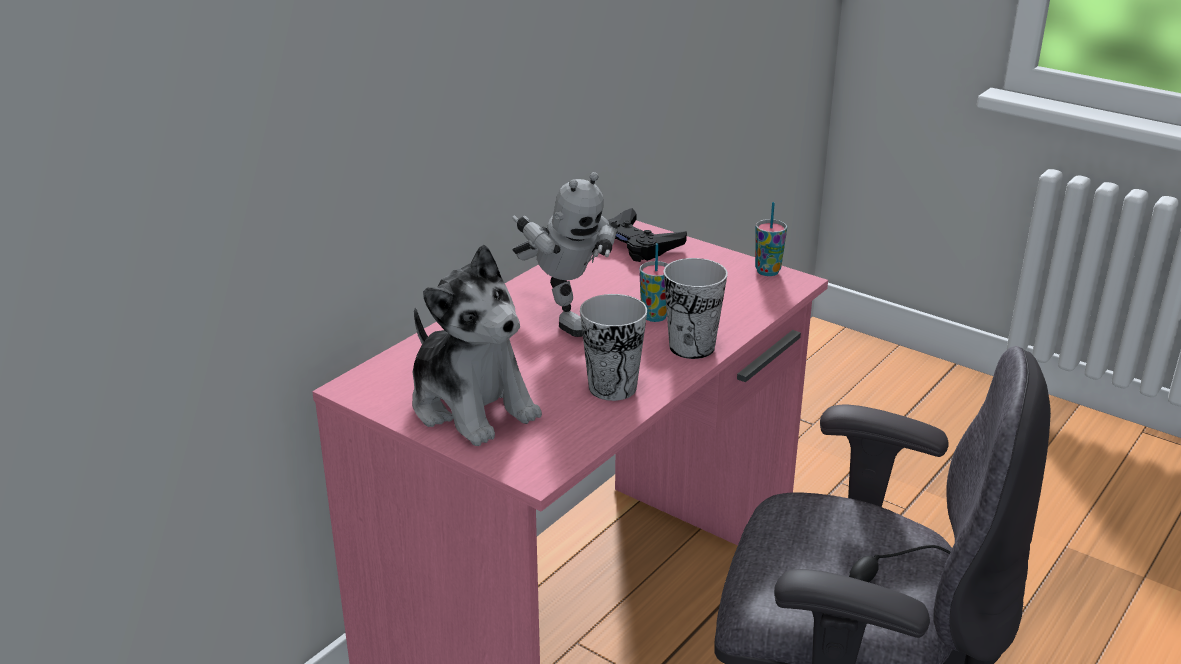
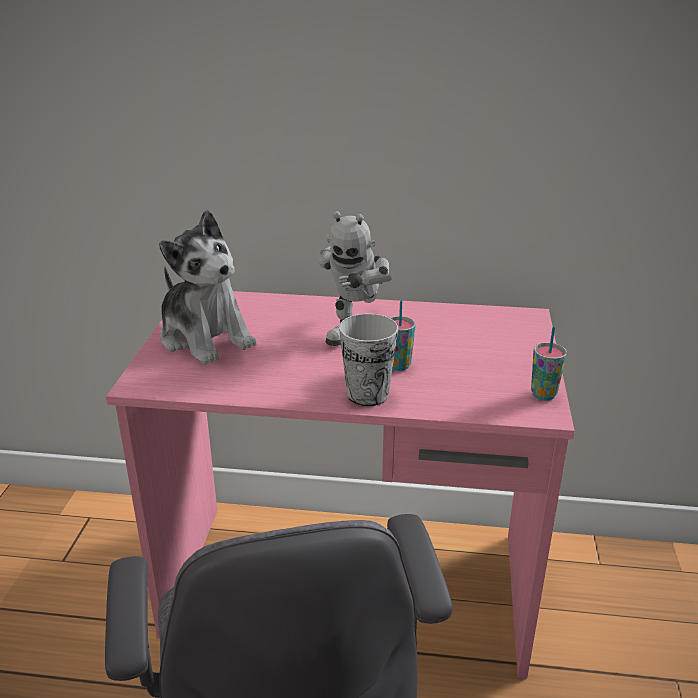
camera: 60 degrees right, 0 degrees up
(472, 405) = (205, 337): plush toy -> plush toy turned 60 degrees counterclockwise
(612, 387) = (273, 379): cup -> none
(636, 244) = (508, 326): black game controller -> none

